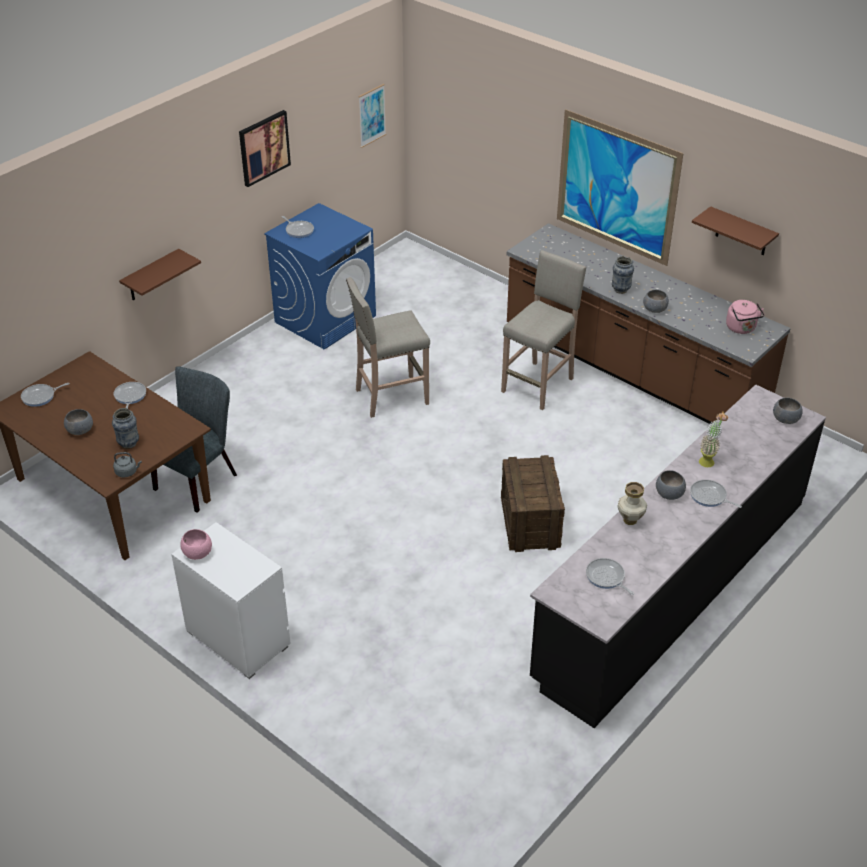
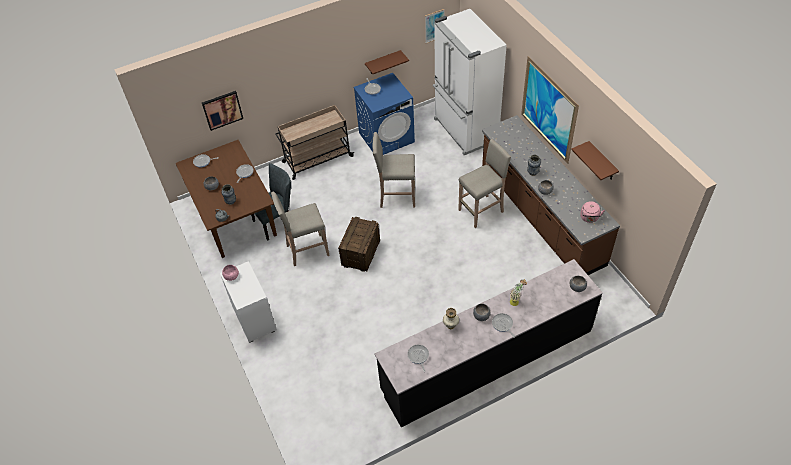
camera: 25 degrees right, 10 degrees up
(151, 276) = (277, 105): brown shelf -> brown shelf (383, 62)
(222, 374) = (317, 159): none -> beige cart
(264, 148) = (355, 42): picture -> picture (222, 110)
(277, 509) = (306, 250): none -> beige stool
(447, 285) = (464, 131): none -> white fridge
(530, 522) = (431, 297): crate -> crate (361, 253)

